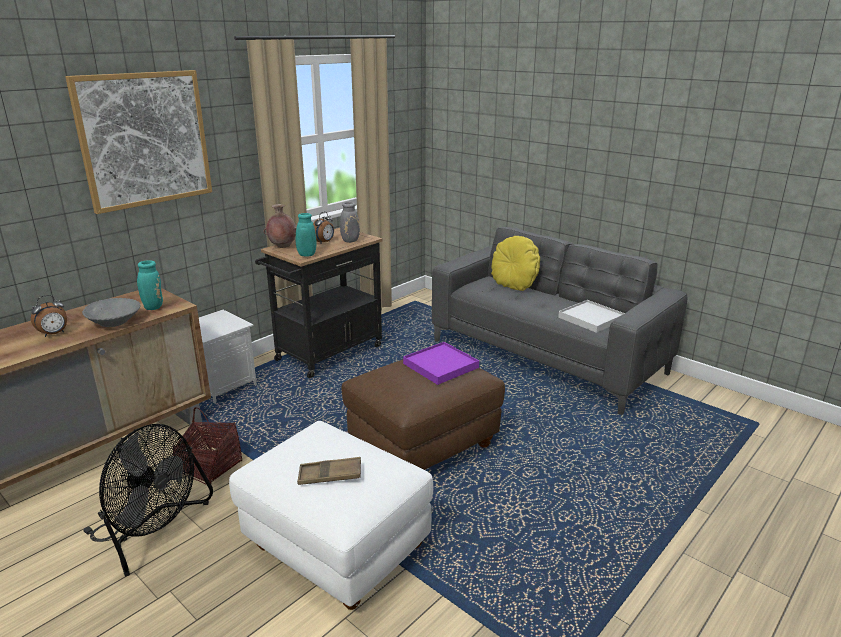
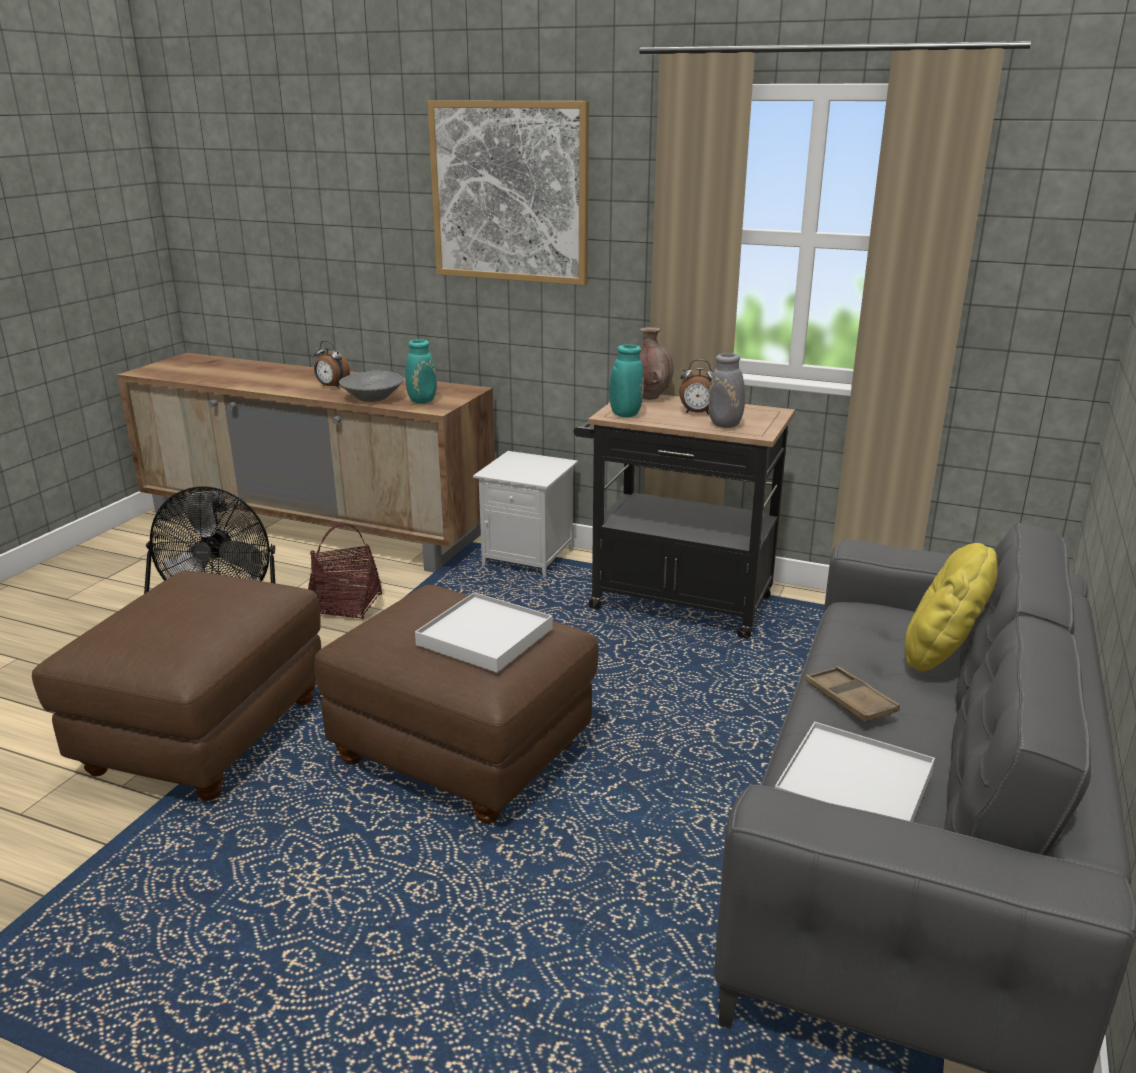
camera: 70 degrees right, 0 degrees up
(330, 475) = (151, 615): brown tray -> brown tray (849, 700)
(335, 547) = (204, 732): white ottoman -> brown ottoman
(440, 365) = (485, 636): purple tray -> white tray

